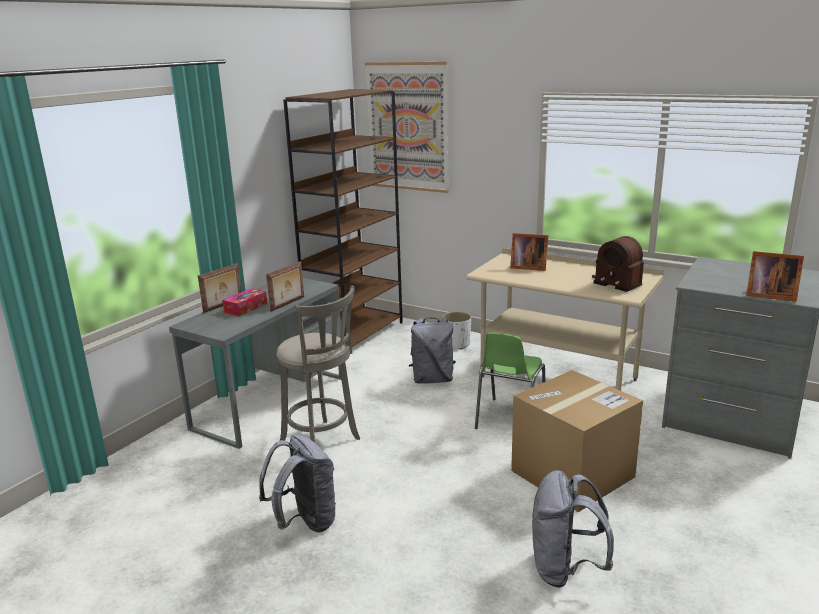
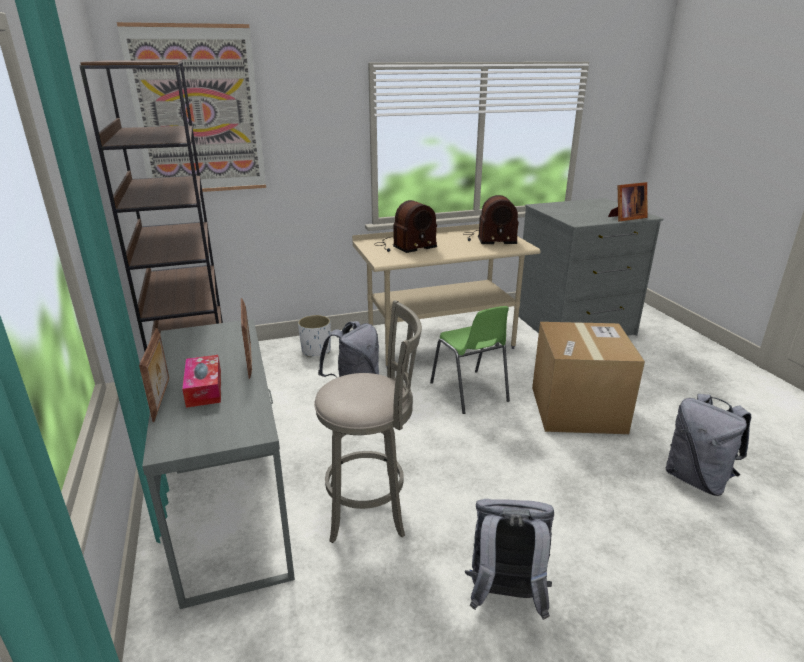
camera: 50 degrees left, 5 degrees up
(527, 267) = (404, 246): picture frame -> radio

